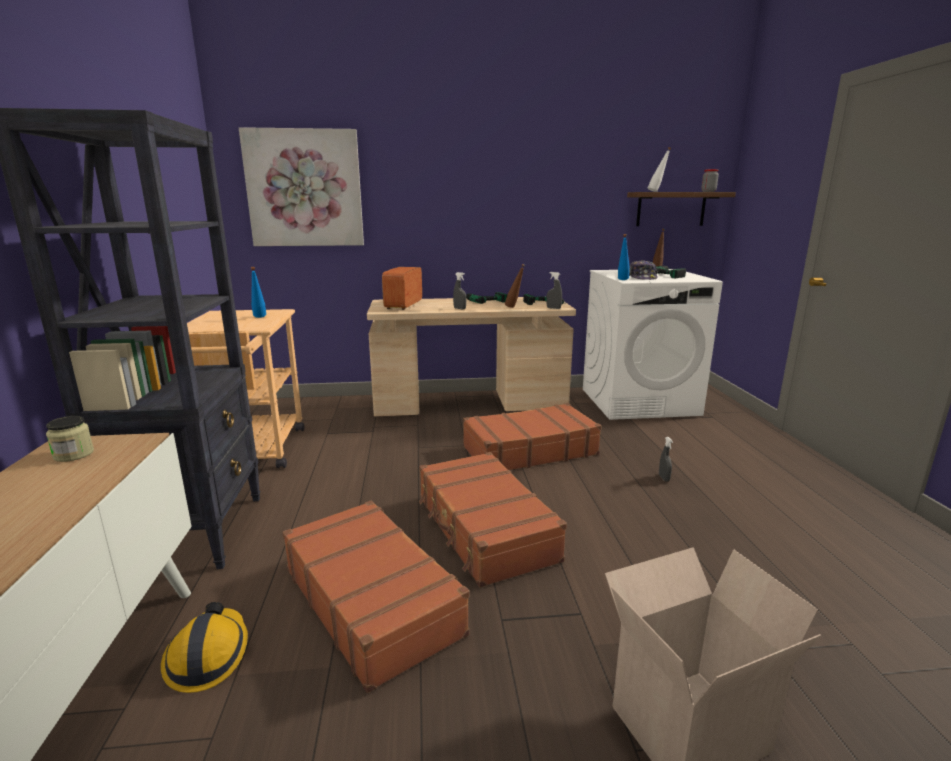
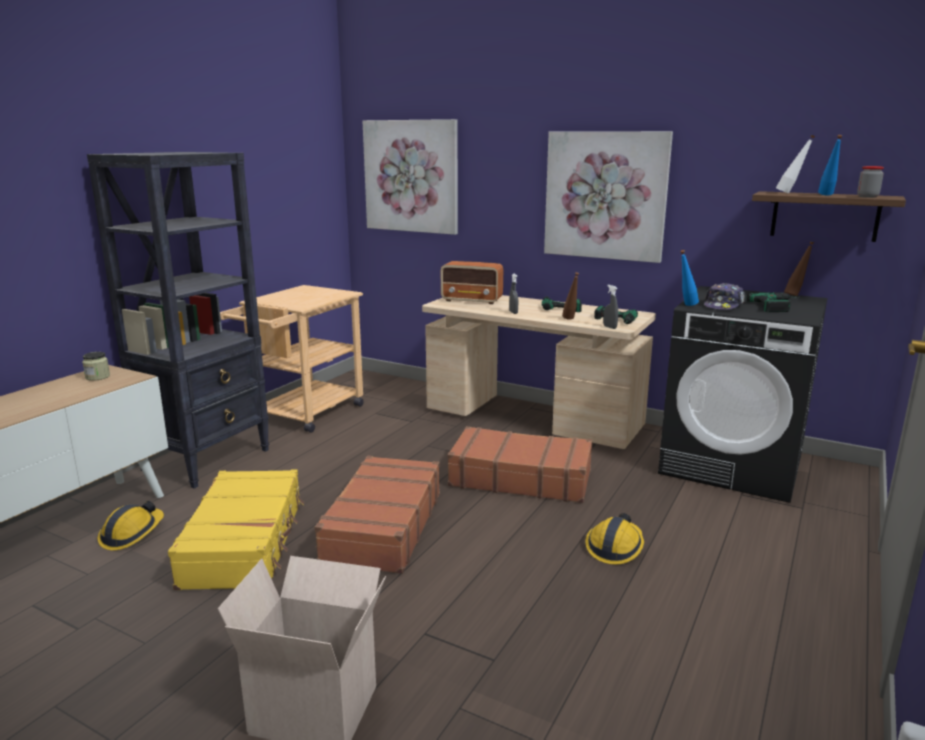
camera: 35 degrees right, 0 degrees up
(259, 318) = (319, 297): blue bottle -> blue bottle (827, 195)
(372, 600) = (245, 542): brown suitcase -> yellow suitcase
(403, 305) = (472, 300): radio -> radio turned 120 degrees counterclockwise
(508, 201) = (605, 196): none -> picture
(639, 401) = (732, 465): white washing machine -> black washing machine
(664, 478) = (614, 547): grey spray bottle -> hard hat

